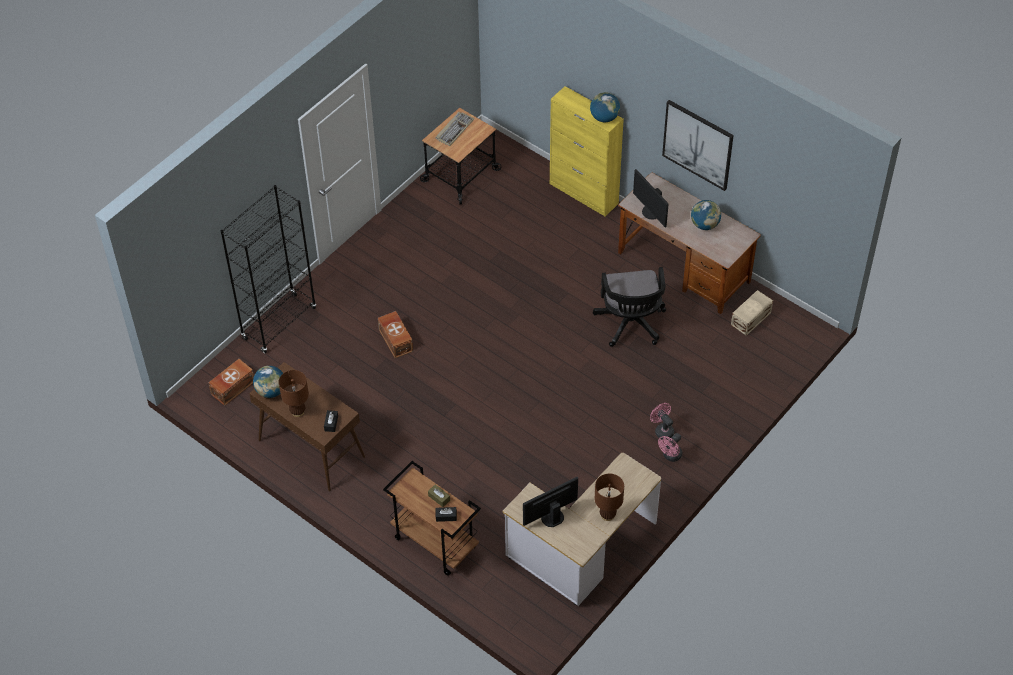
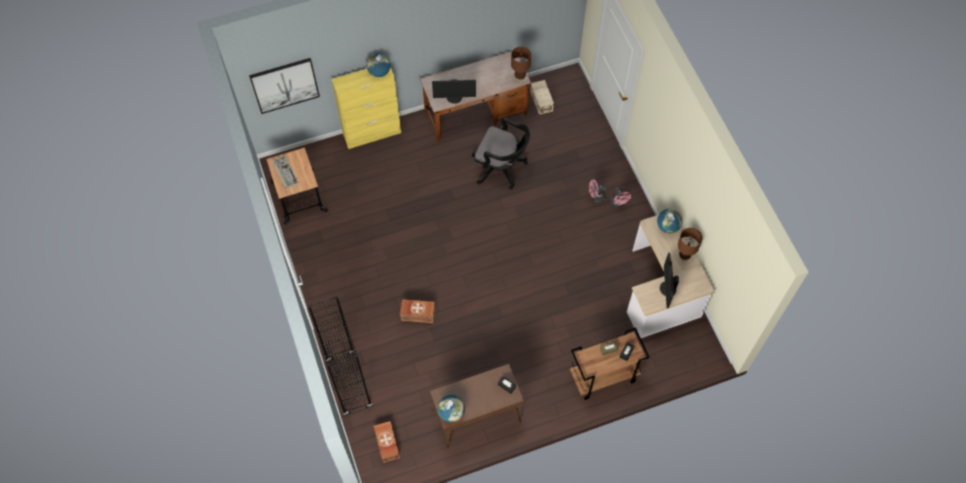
camera: 60 degrees left, 10 degrees up
(298, 411) = (482, 403): brown table lamp -> brown table lamp (520, 77)
(698, 144) = (453, 32): picture -> picture (285, 85)
(704, 225) = (486, 74): globe -> globe (667, 226)

